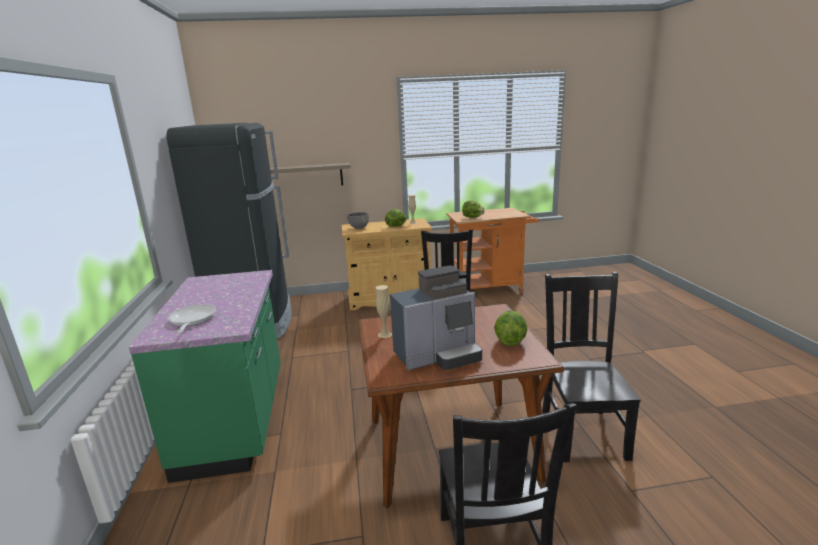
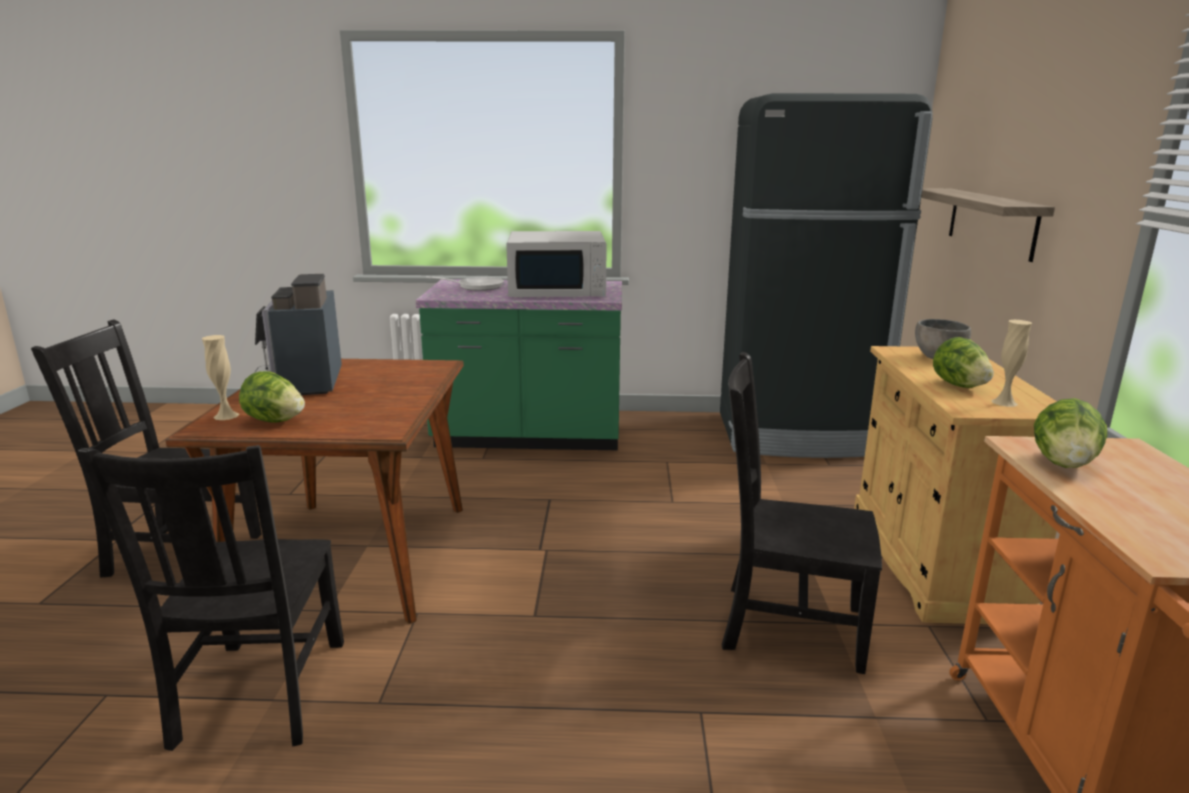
camera: 100 degrees right, 0 degrees up
(220, 290) = (558, 290): none -> white microwave
(384, 334) = (396, 367): beige vase -> beige vase (226, 416)
(582, 432) = (259, 696): black chair -> black chair turned 75 degrees clockwise

